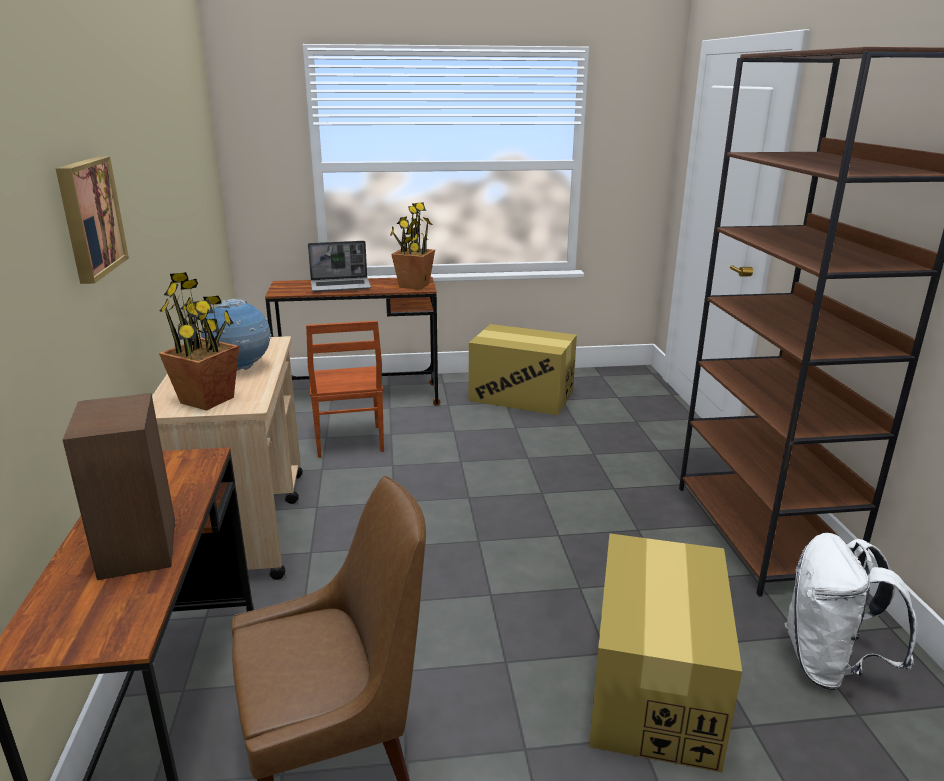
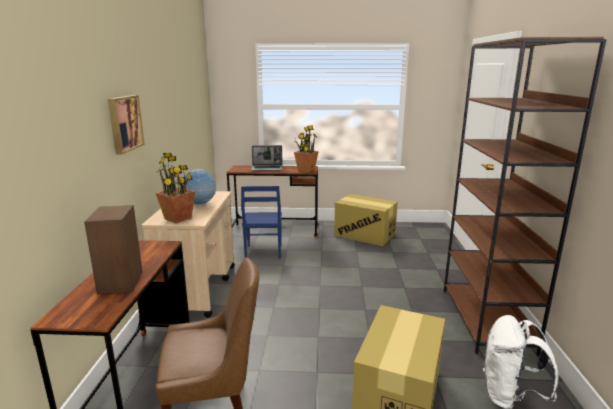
camera: 10 degrees right, 5 degrees down
(348, 442) = (263, 252): brown chair -> blue chair

